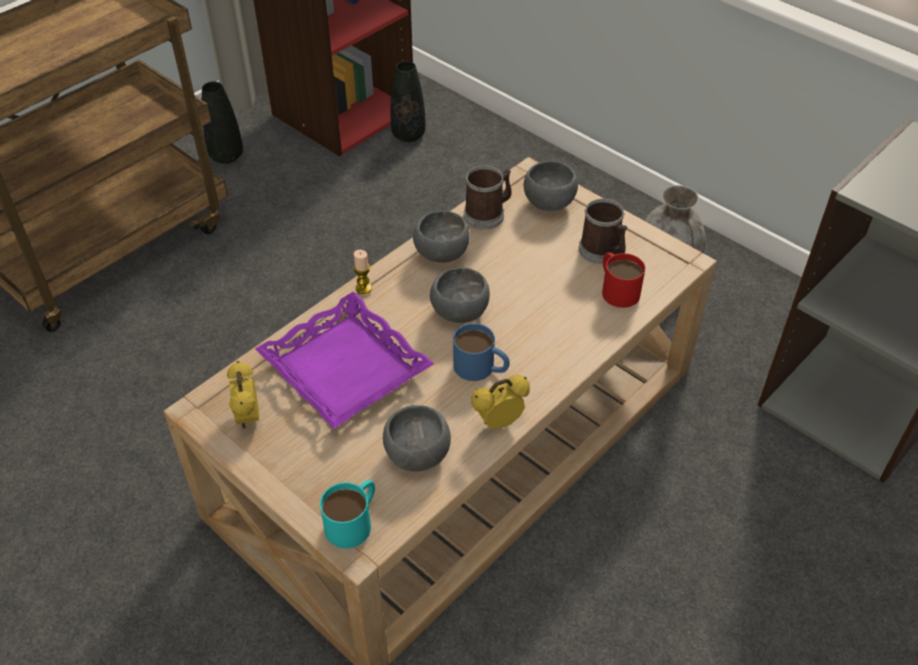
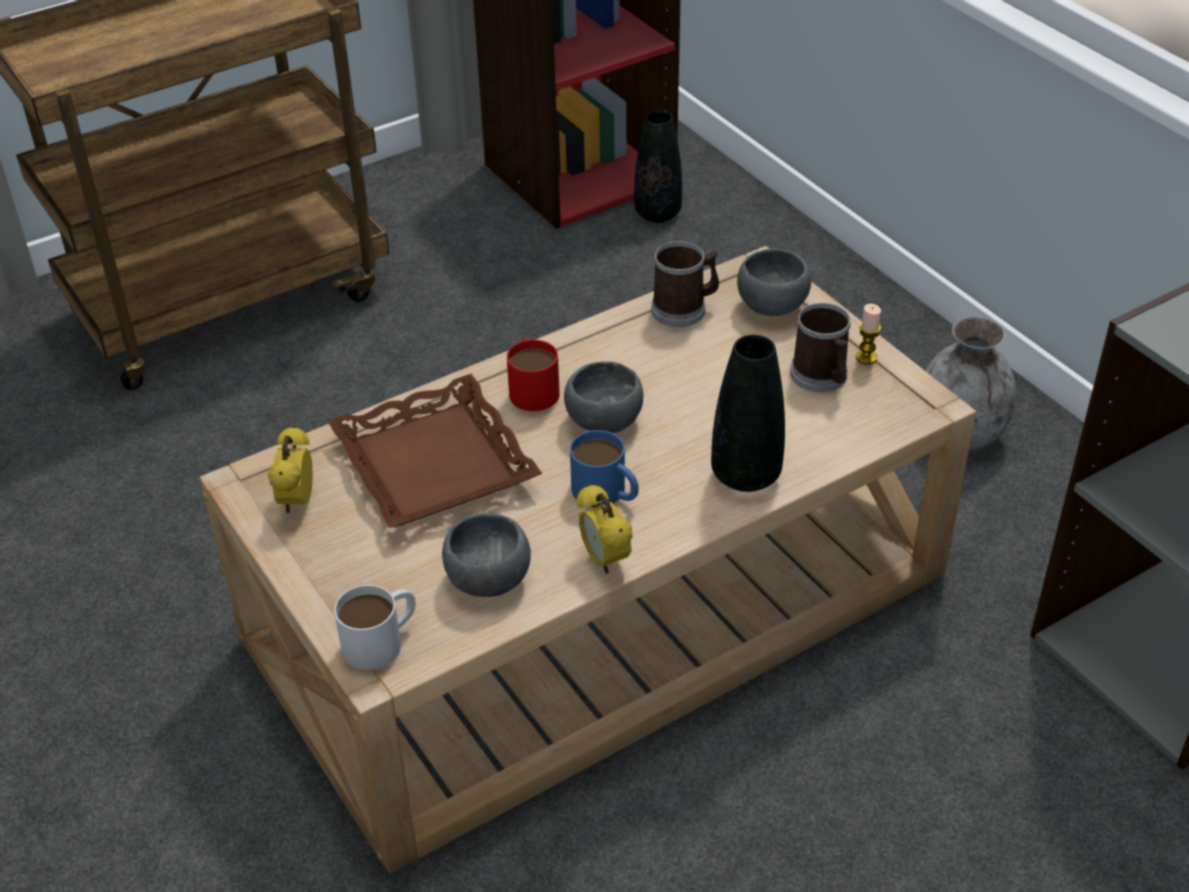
camera: 15 degrees right, 5 degrees down
(226, 156) = (410, 209): black vase -> black vase (746, 475)
(344, 368) = (432, 464): purple tray -> brown tray
(354, 521) = (382, 640): turquoise mug -> white mug
(363, 288) = (491, 374): candle -> candle (866, 358)
(442, 254) = (607, 349): grey bowl -> none
(499, 422) = (604, 560): alarm clock -> alarm clock turned 105 degrees counterclockwise
(616, 288) = (822, 424): red mug -> red mug (532, 387)

